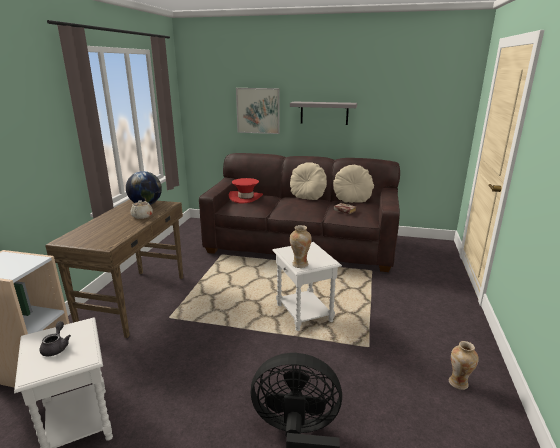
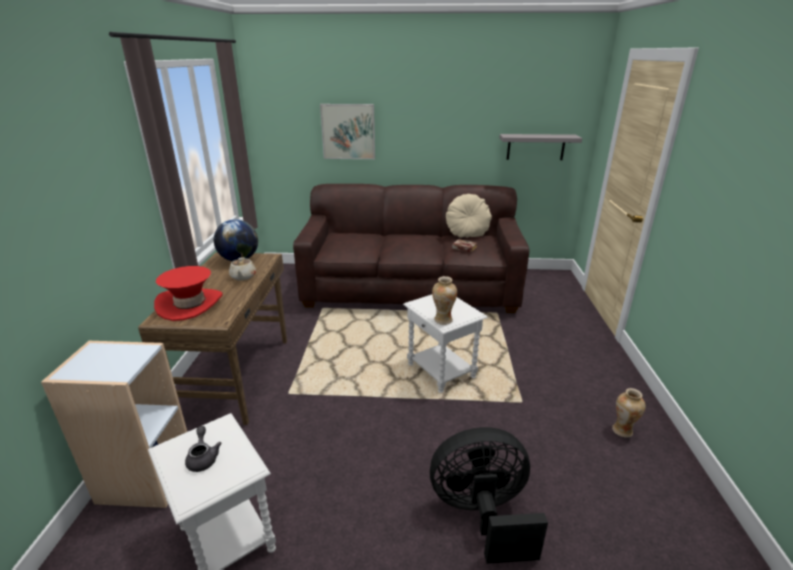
camera: 10 degrees left, 5 degrees up
(246, 198) = (345, 239): red hat -> red hat (190, 304)
(307, 198) = (416, 234): beige pillow -> none
(324, 113) = (428, 133): grey shelf -> grey shelf (535, 147)

